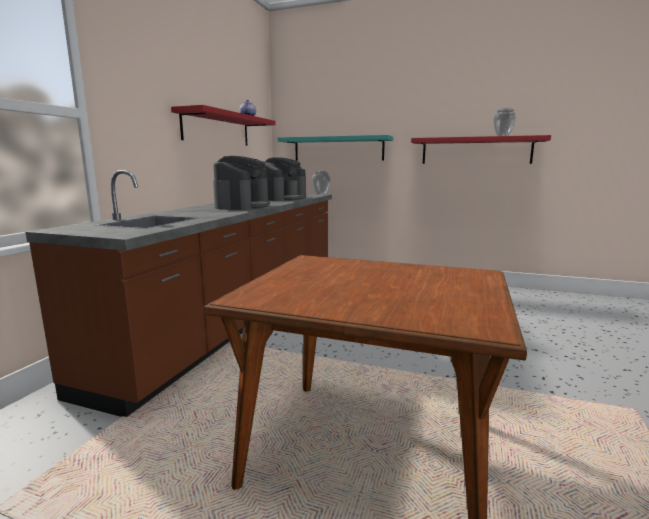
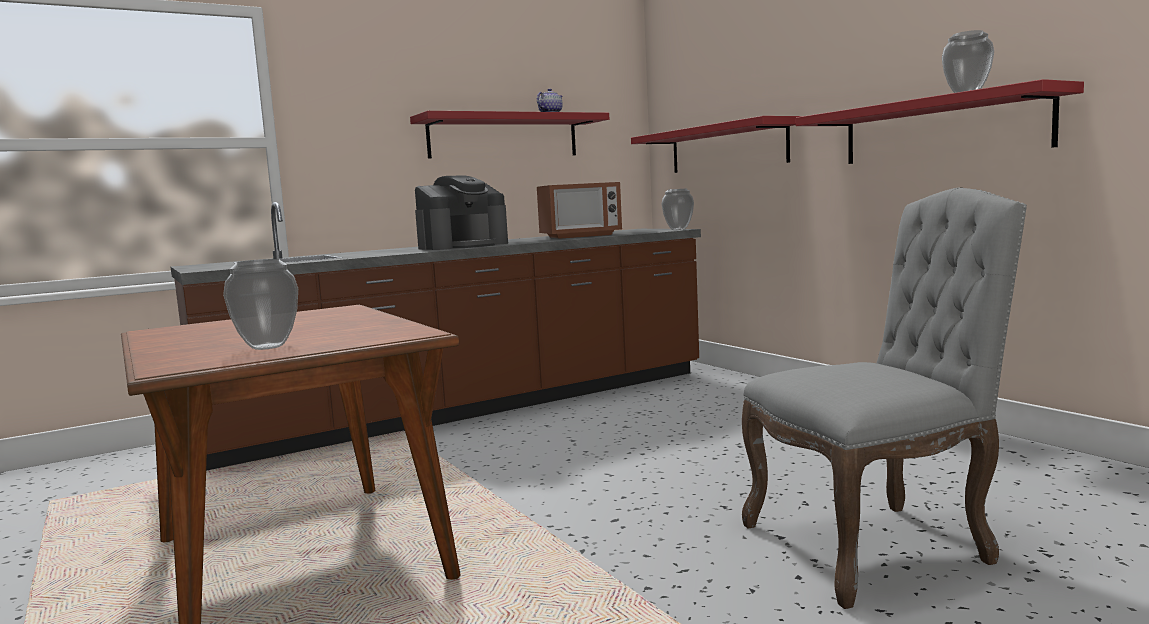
camera: 40 degrees right, 5 degrees down
(282, 198) = (580, 236): coffee machine -> microwave
(338, 149) = (727, 147): turquoise shelf -> red shelf
(448, 297) = (268, 346): none -> vase
(567, 344) = (873, 546): none -> grey chair

